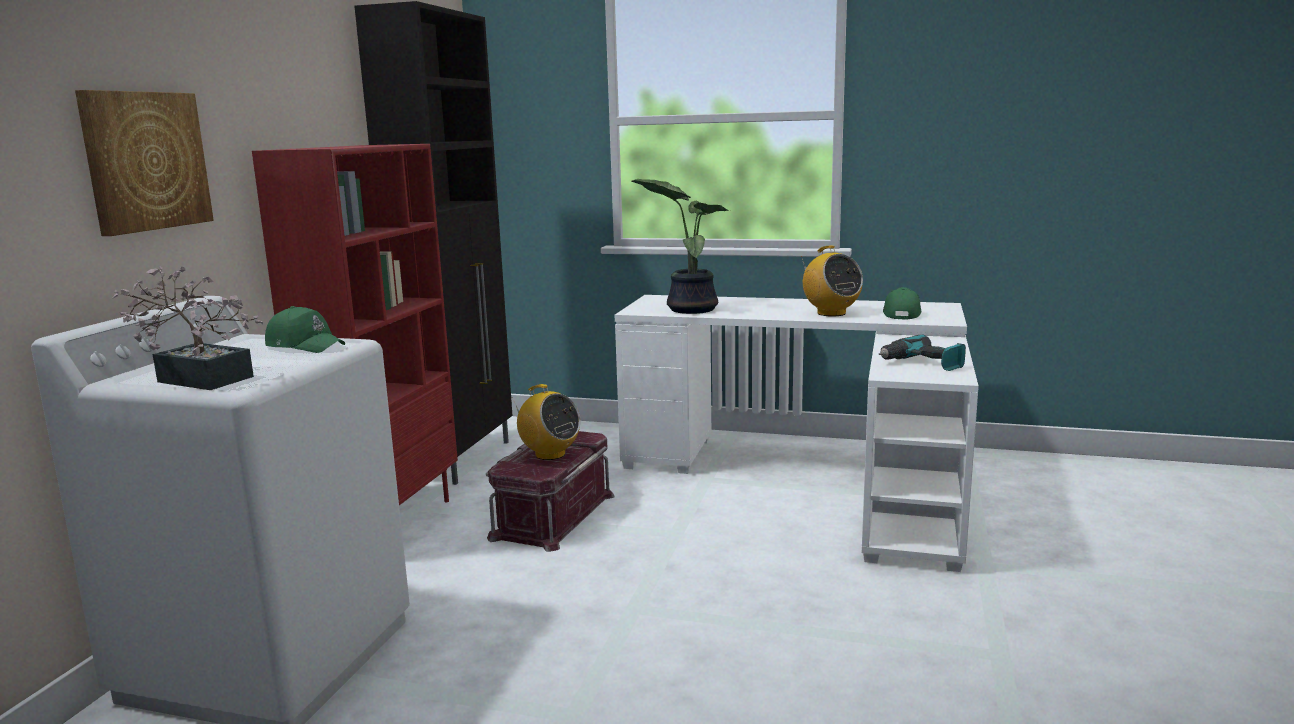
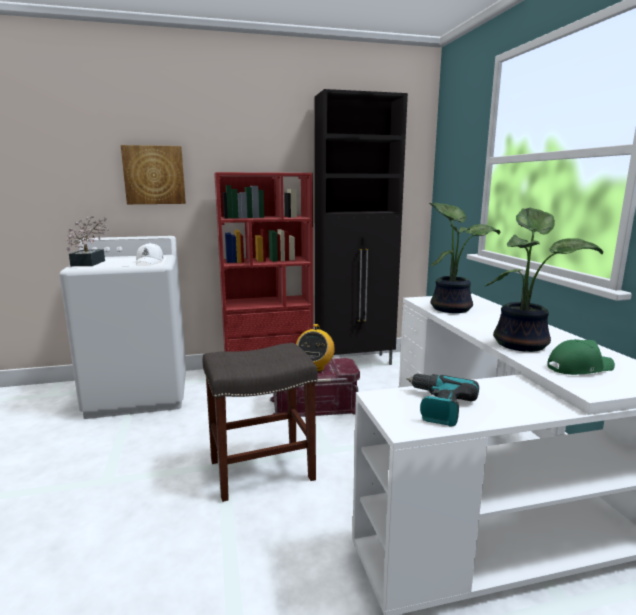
camera: 60 degrees right, 0 degrees up
(305, 345) = (150, 261): green cap -> white cap
(675, 582) = (263, 469): none -> grey stool
(831, 313) = (522, 343): radio -> potted plant

